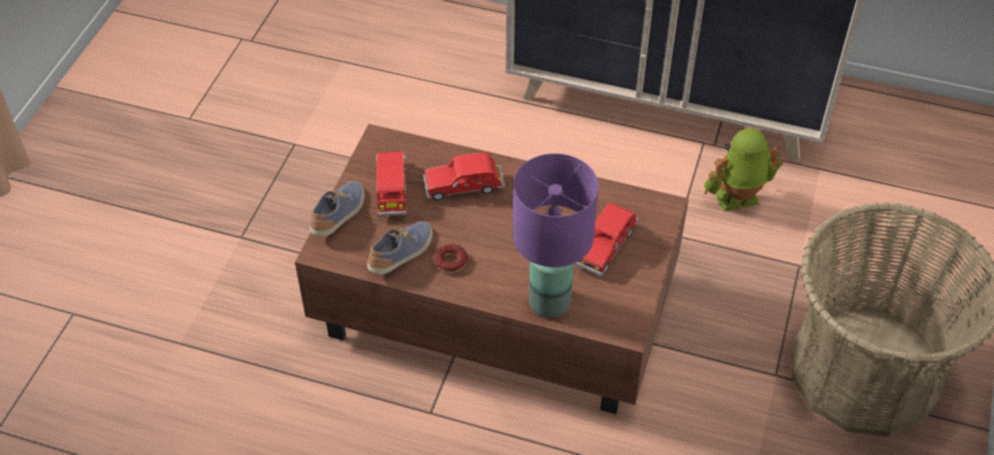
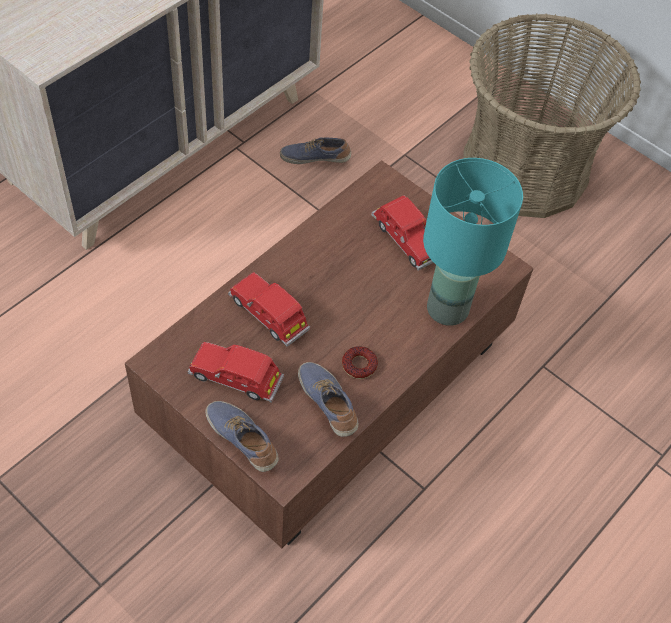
camera: 70 degrees left, 5 degrees up
(464, 187) = (269, 315): red toy car -> red toy car turned 120 degrees clockwise
(549, 303) = (448, 309): purple table lamp -> turquoise table lamp
(737, 200) = (315, 158): toy robot -> shoe

